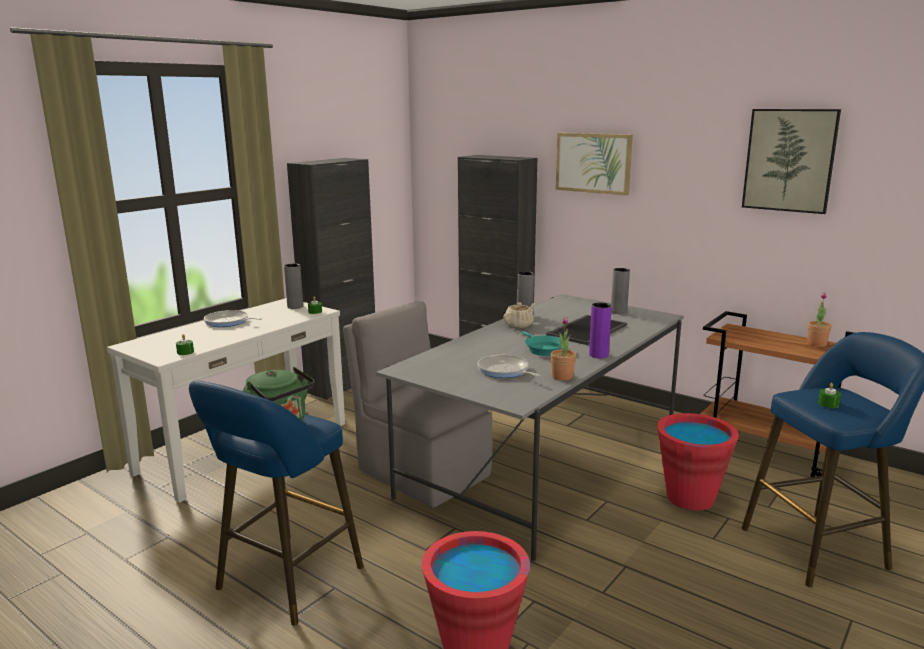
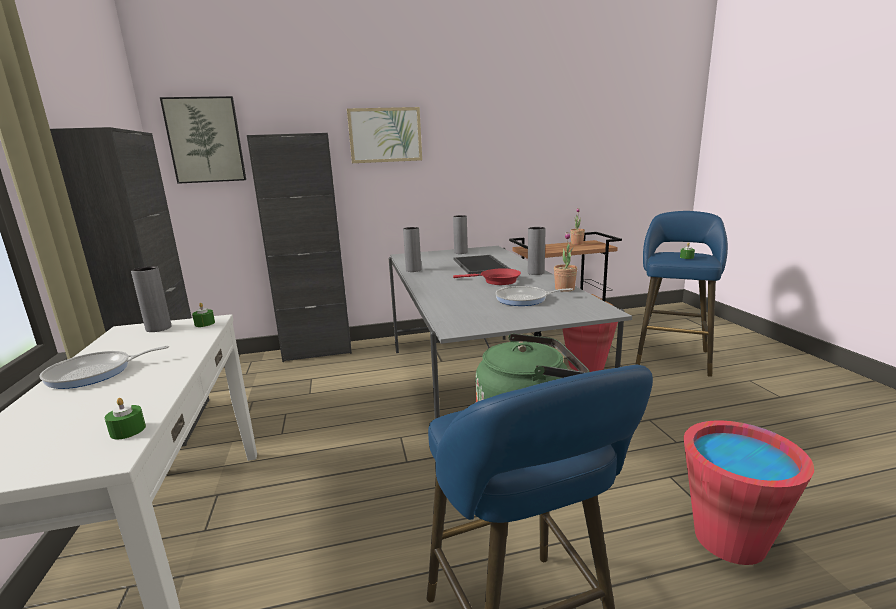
camera: 50 degrees left, 0 degrees up
(422, 471) = (415, 448): grey chair -> none
(519, 325) = (429, 275): beige teapot -> none
(543, 349) = (496, 281): turquoise frying pan -> red frying pan
(598, 355) = (536, 273): purple vase -> grey vase
(789, 160) = (537, 121): picture -> picture (205, 140)

